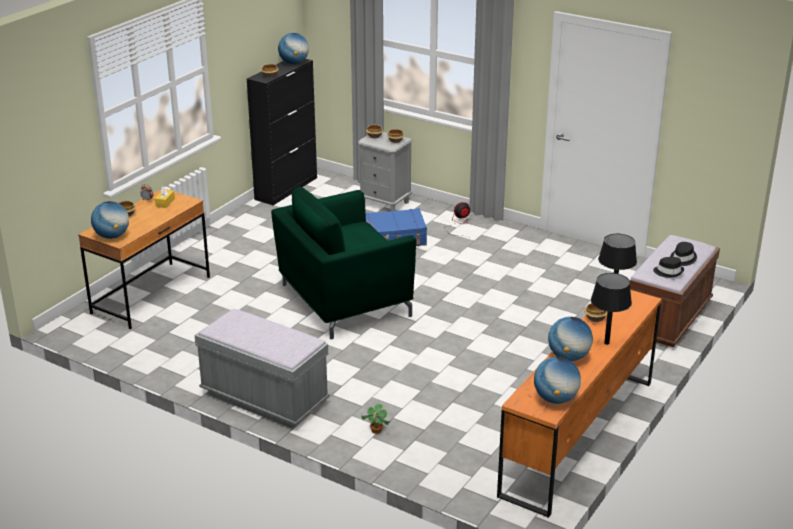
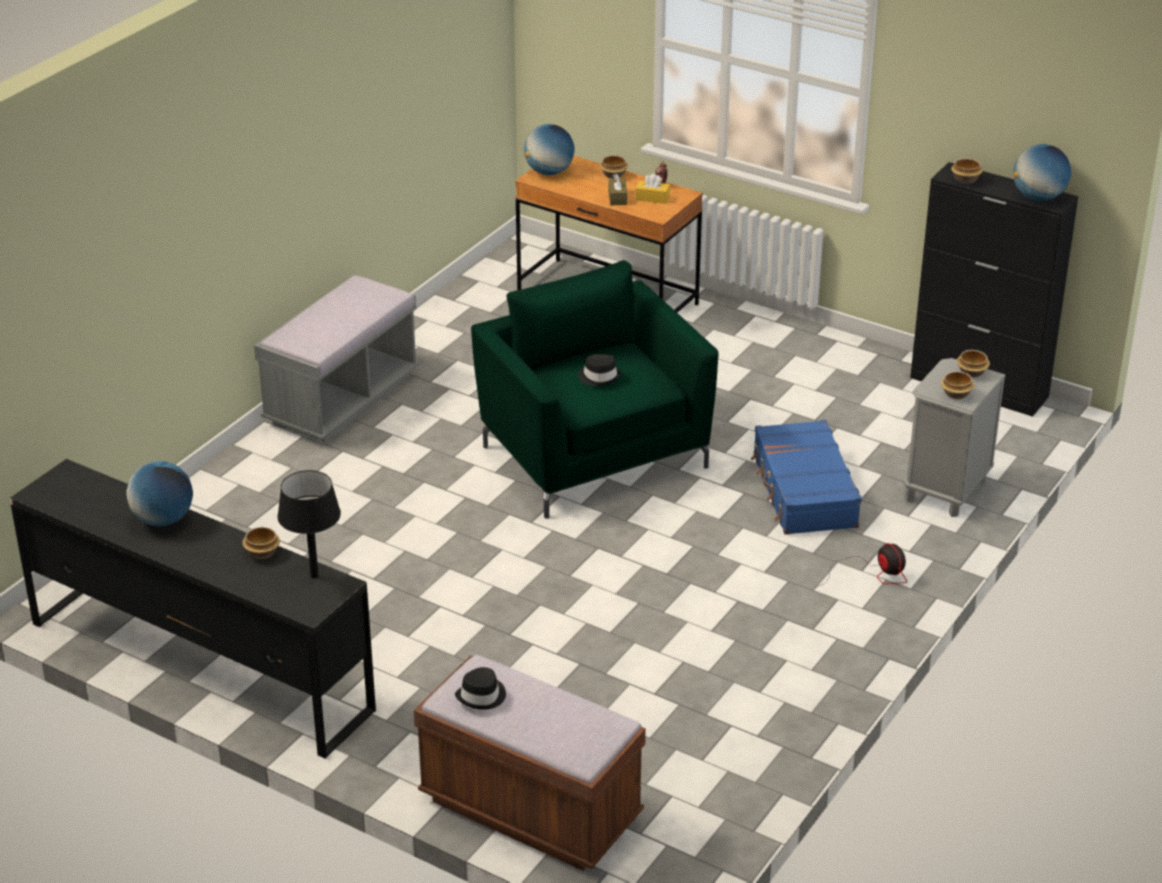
camera: 90 degrees right, 5 degrees up
(160, 213) = (617, 198): none -> brown tissue box
(376, 431) = (252, 487): potted plant -> none
(555, 399) = (65, 501): globe -> none
(578, 436) = (200, 666): orange dresser -> black dresser
(606, 343) = (191, 557): black table lamp -> none
(682, 259) = (530, 720): black hat -> black hat (599, 377)

